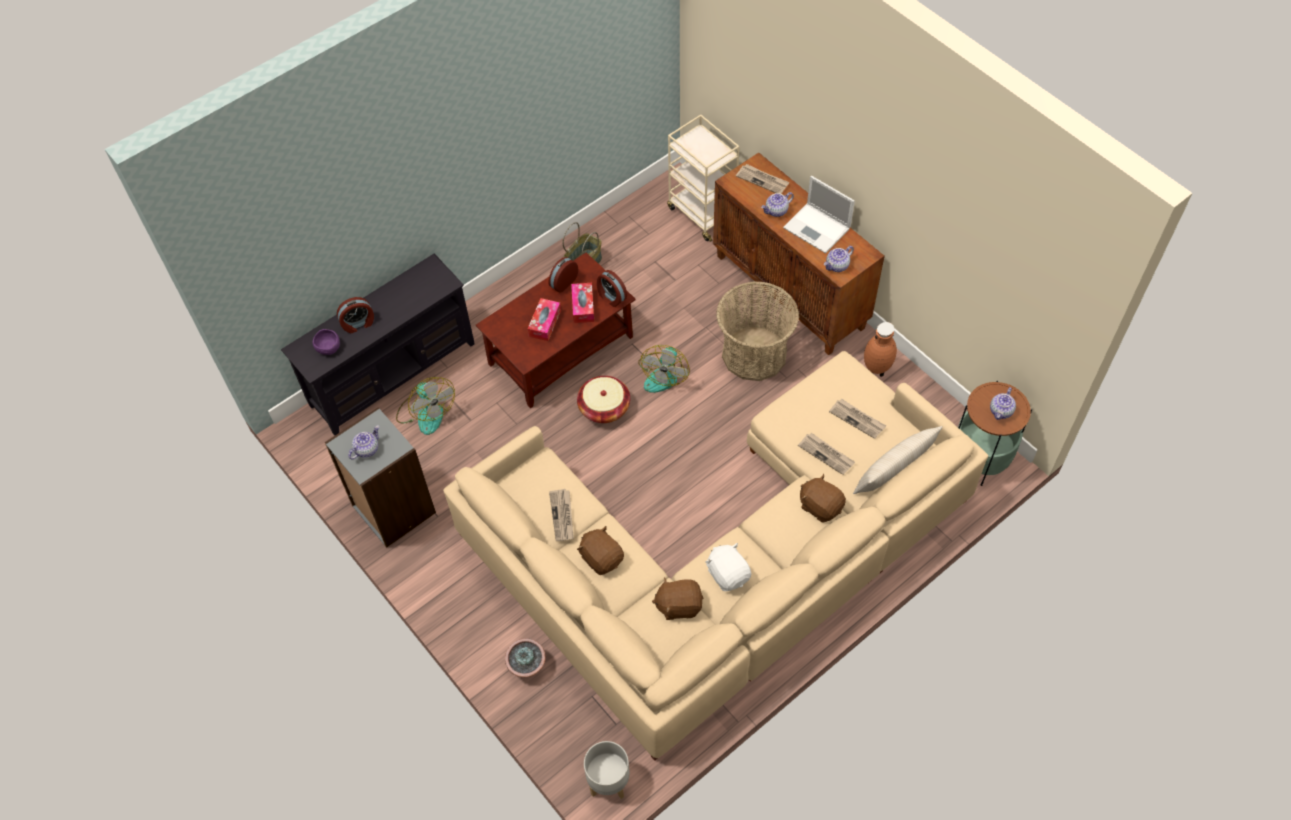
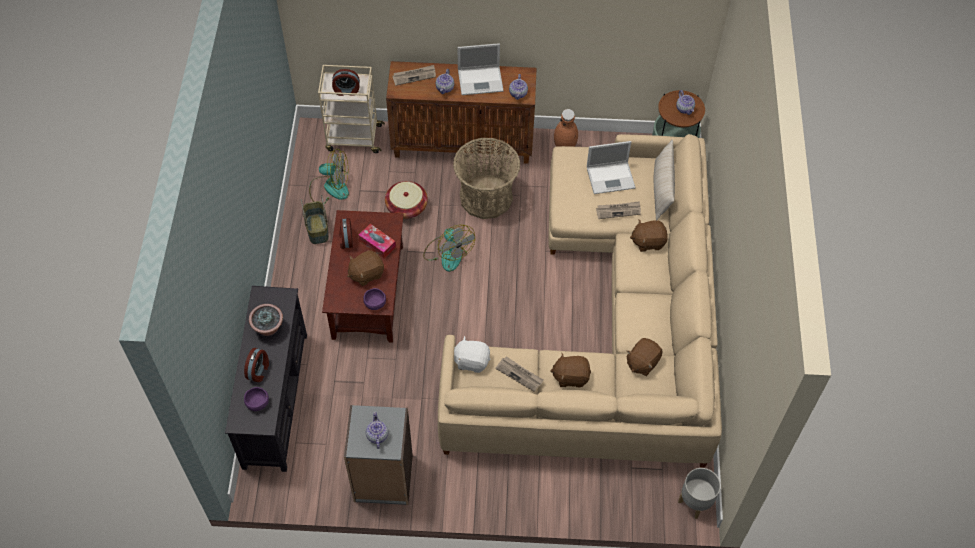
camera: 50 degrees left, 0 degrees up
(426, 412) = (328, 403): fan -> fan (330, 188)
(522, 353) = (375, 303): none -> purple bowl
(527, 666) = (577, 487): potted plant -> potted plant (268, 328)
(545, 323) = (366, 274): tissue box -> brown plush toy
(604, 408) = (437, 303): basket -> basket (406, 207)
(611, 297) = (387, 224): alarm clock -> alarm clock (346, 91)
(728, 574) = (647, 321): white plush toy -> white plush toy (471, 361)
(857, 419) = (611, 177): newspaper -> laptop

